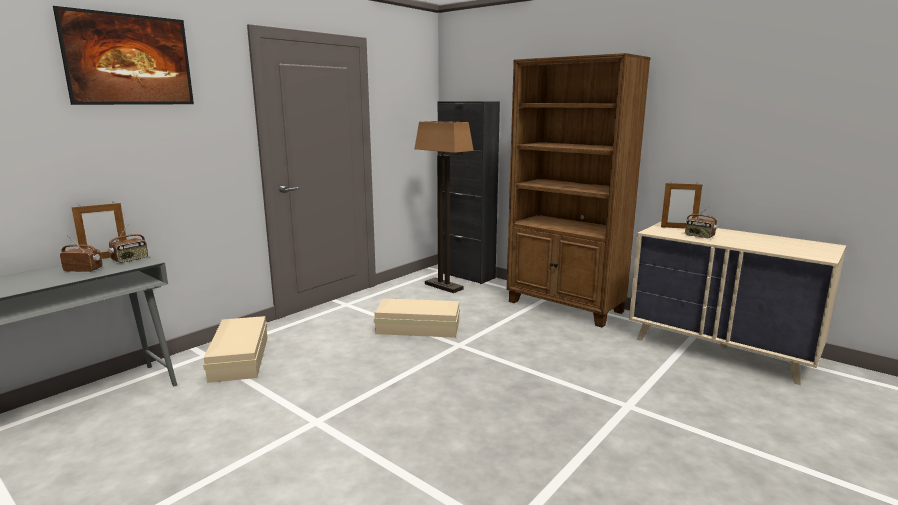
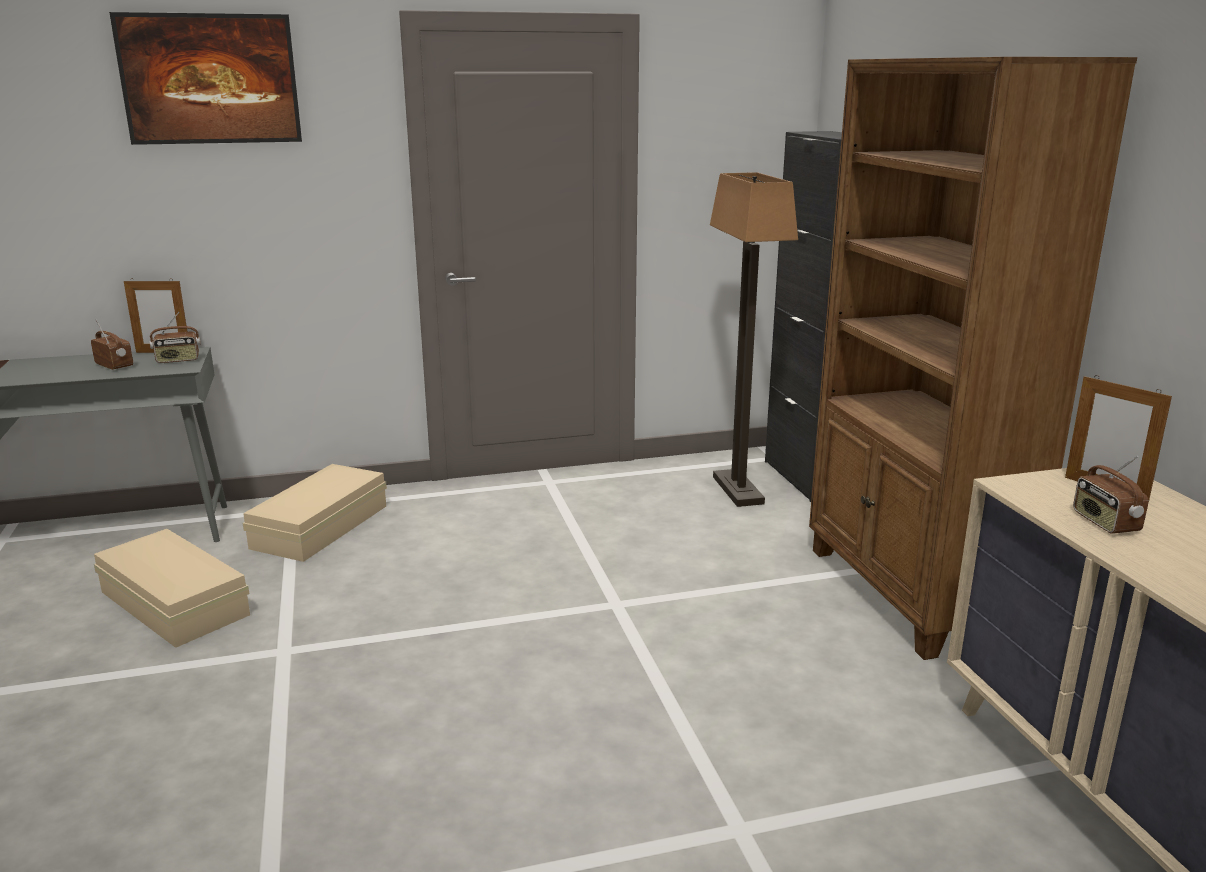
camera: 35 degrees right, 5 degrees up
(419, 328) = (597, 554): beige storage box -> beige storage box (173, 605)

